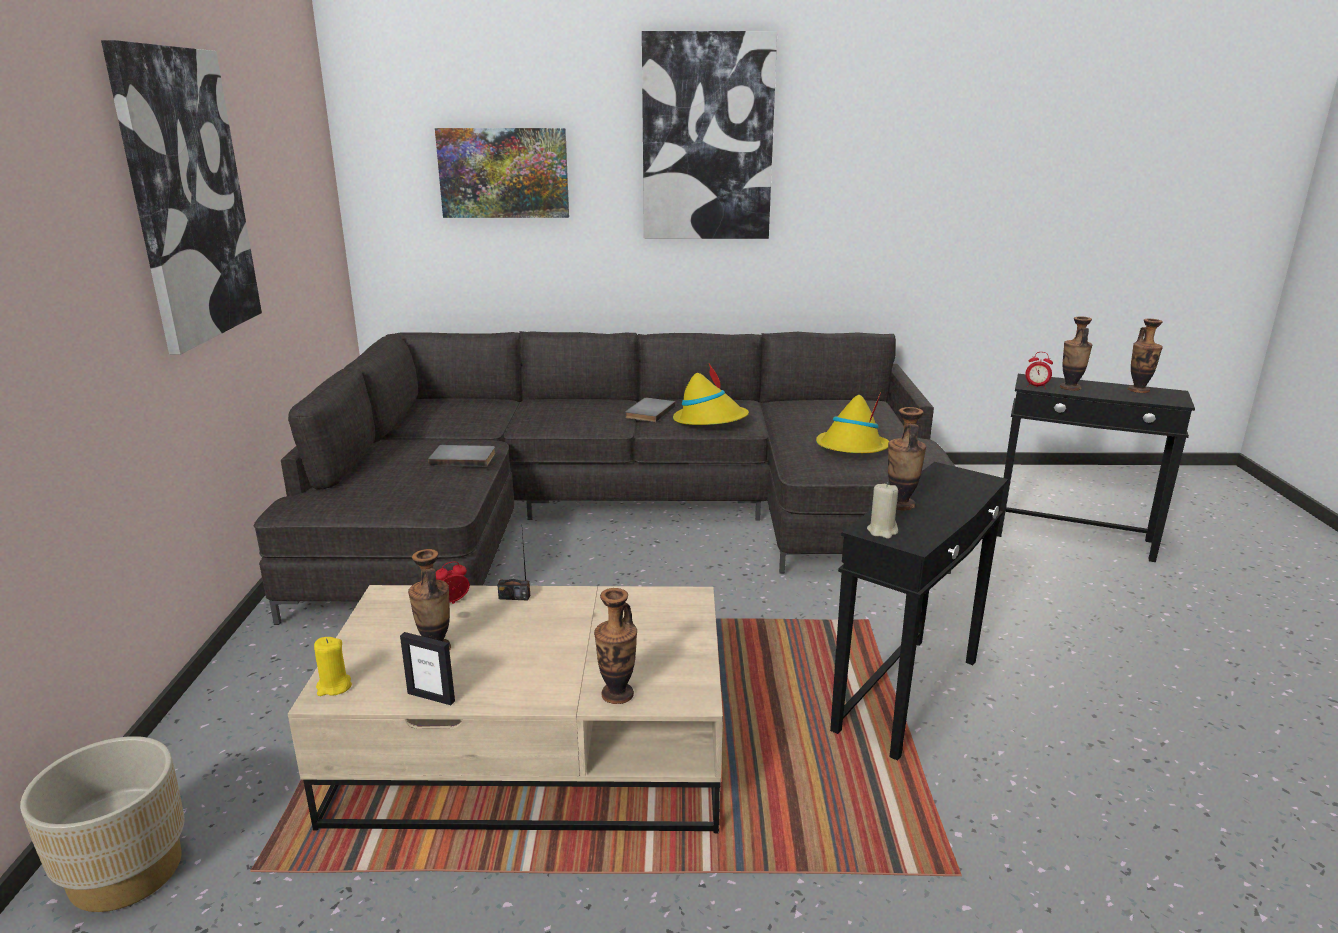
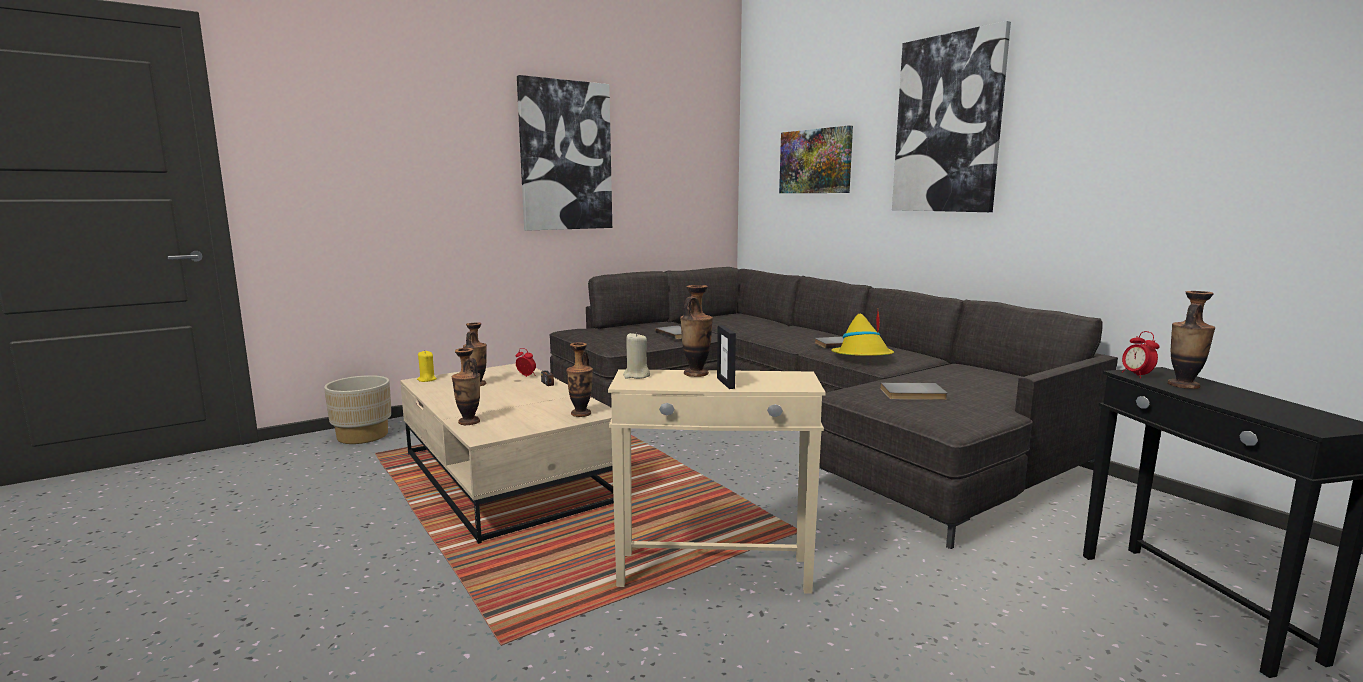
camera: 55 degrees right, 10 degrees down
(431, 697) = (433, 394): picture frame -> picture frame (726, 383)
(851, 449) = (913, 395): yellow hat -> grey book
(908, 695) = (714, 573): black side table -> beige side table
(1138, 390) = (1291, 409): vase -> vase (581, 414)

